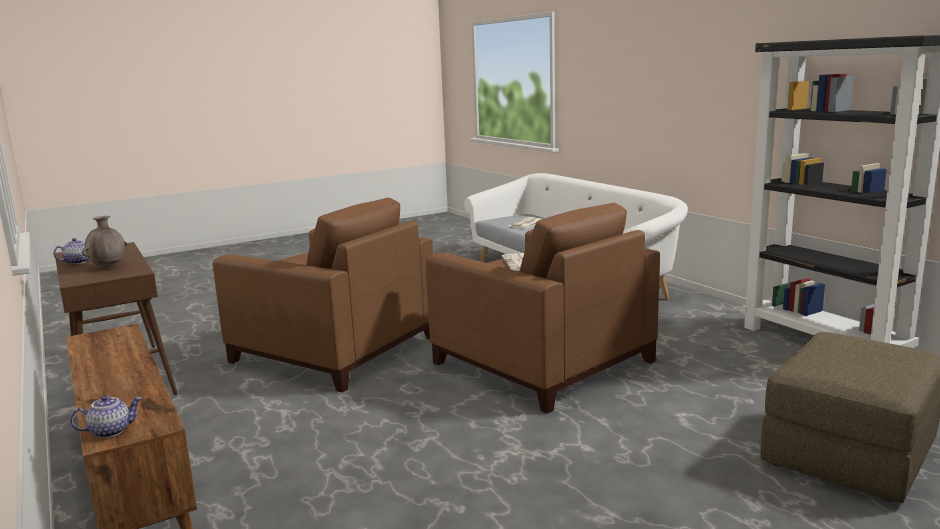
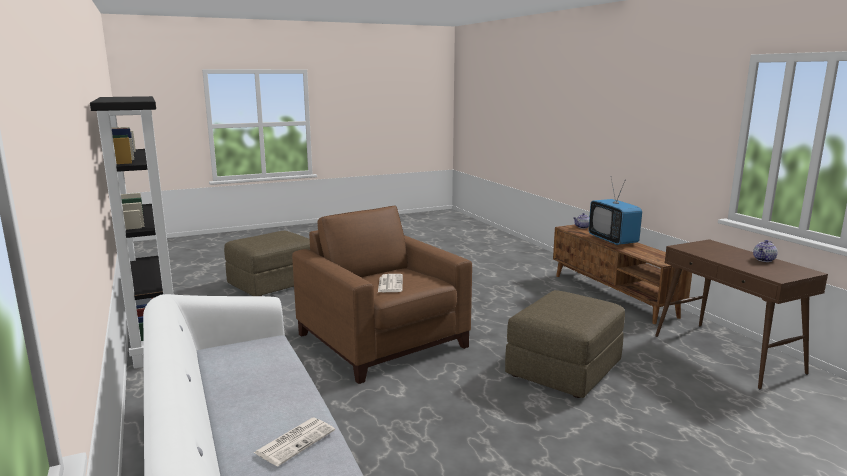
camera: 175 degrees left, 0 degrees up
(108, 267) = (718, 252): brown vase -> none
(115, 381) = (613, 240): none -> television
(332, 349) = (564, 369): brown armchair -> brown ottoman

